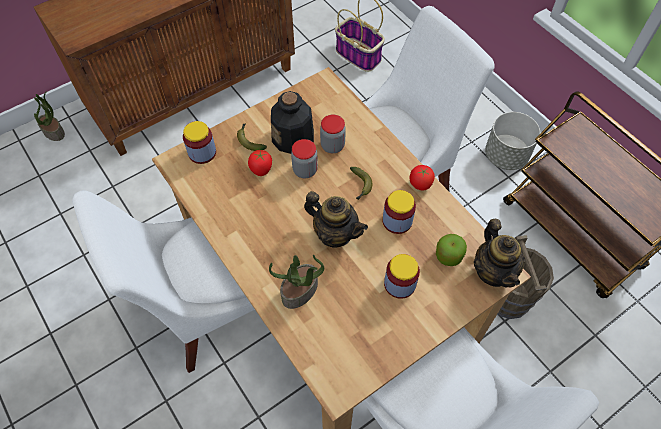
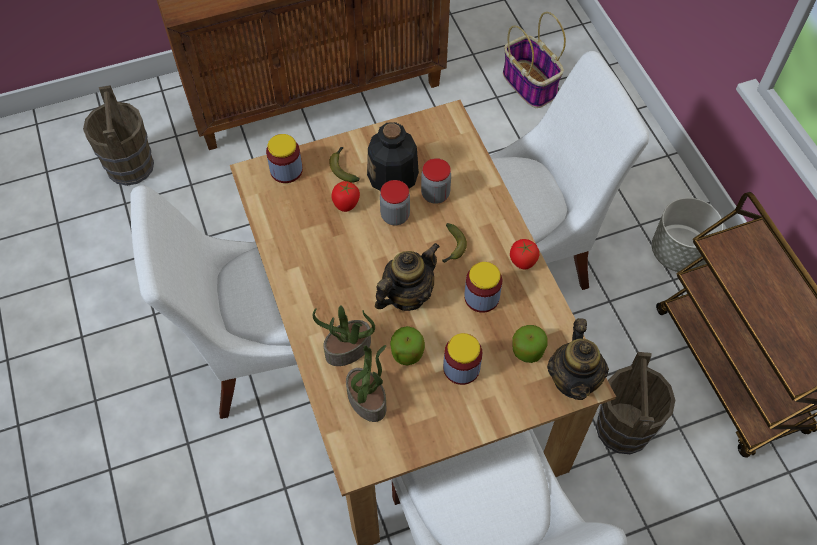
camera: 15 degrees right, 0 degrees up
(54, 132) = (141, 105): potted plant -> potted plant (368, 400)
(57, 182) = (130, 166): none -> brown bucket
(335, 233) = (406, 295): teapot -> teapot turned 90 degrees counterclockwise
(351, 282) = (407, 353): none -> apple

